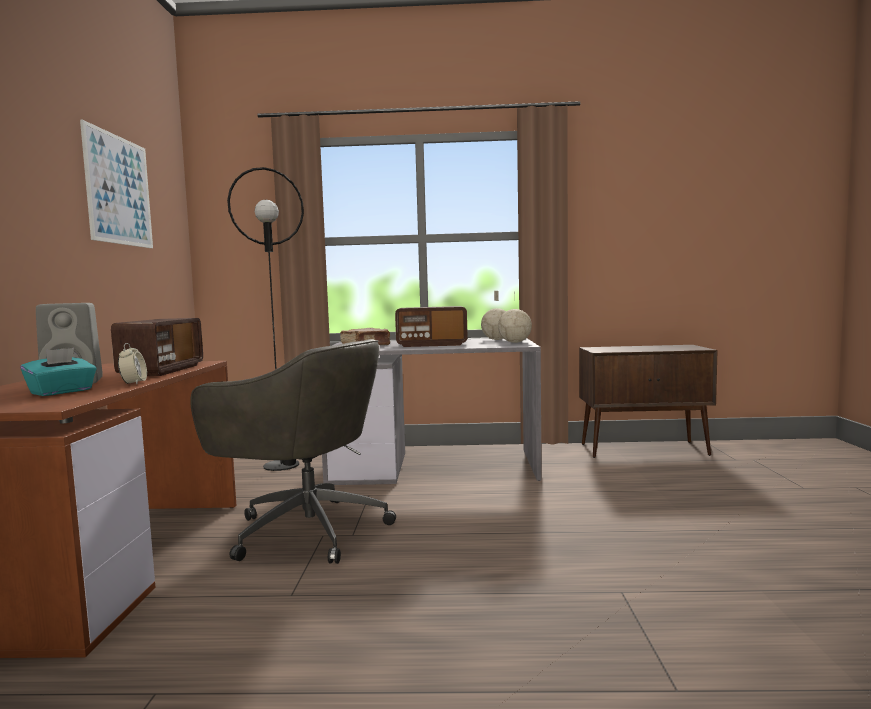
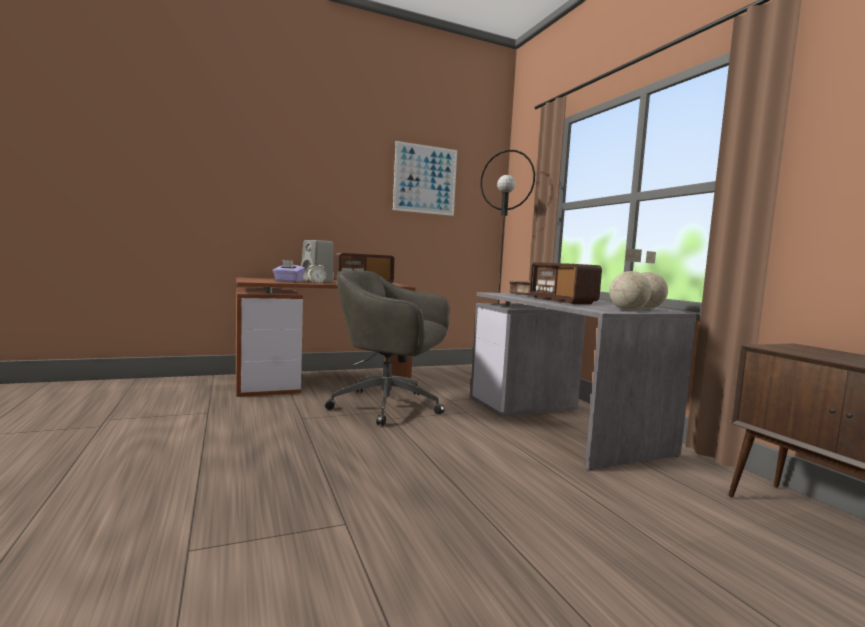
camera: 65 degrees right, 0 degrees up
(62, 392) = (288, 281): turquoise tissue box -> purple tissue box
(305, 530) = (390, 406): grey office chair -> grey office chair turned 105 degrees clockwise

